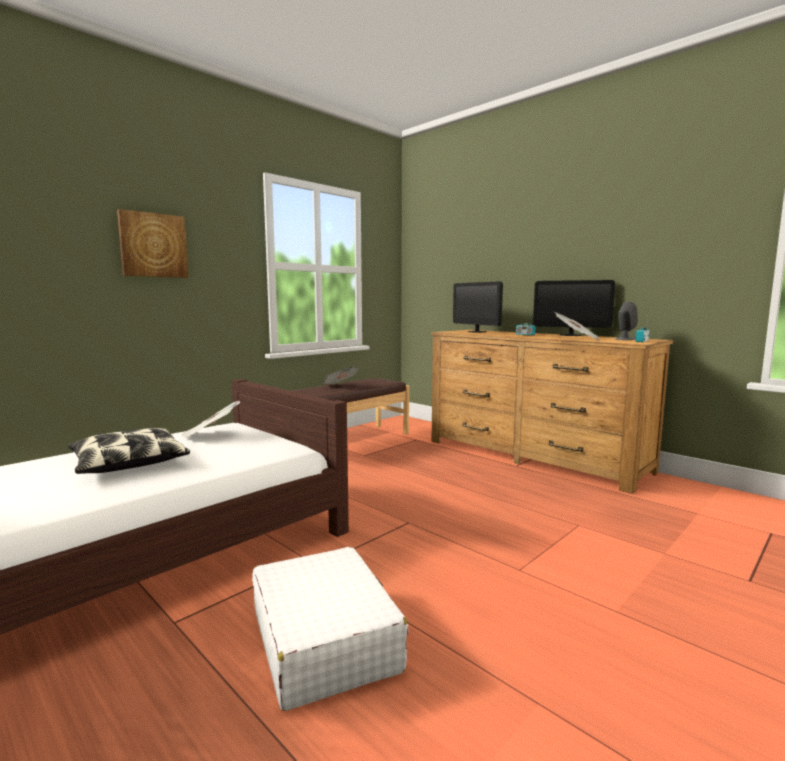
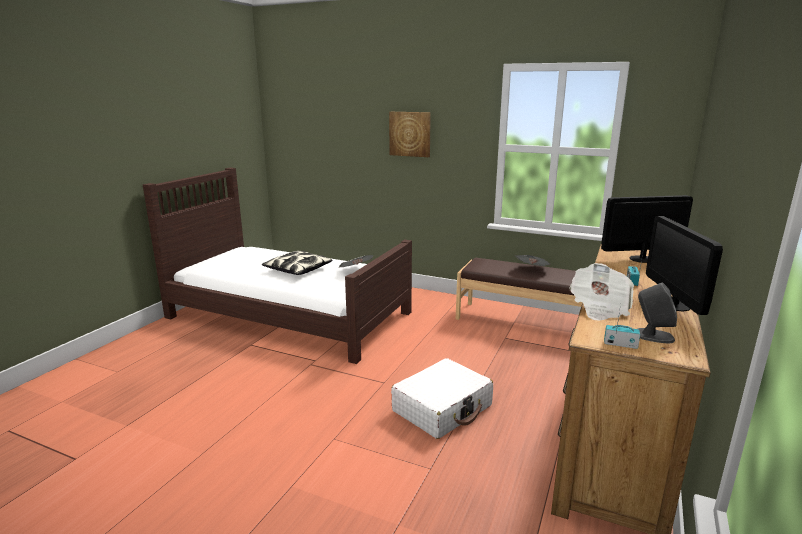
camera: 70 degrees right, 10 degrees up
(324, 639) = (244, 383): white suitcase -> white suitcase (442, 408)
(477, 332) = (642, 259): monitor -> monitor turned 45 degrees clockwise

